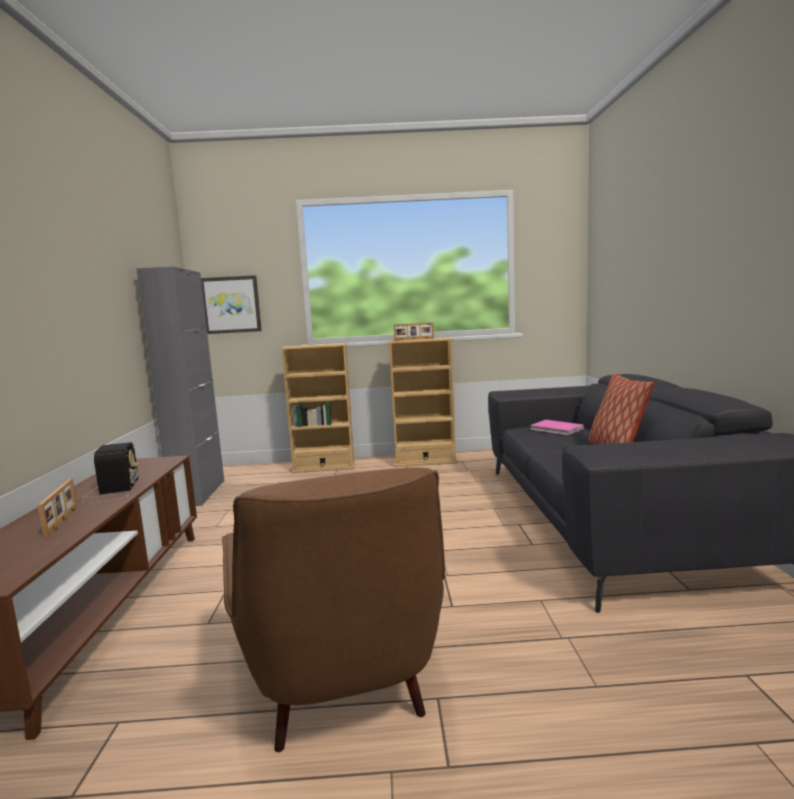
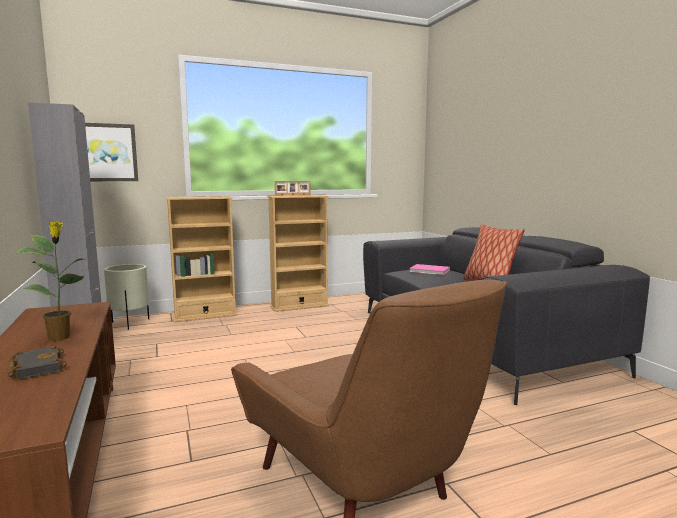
camera: 20 degrees left, 0 degrees up
(63, 520) = (35, 367): picture frame -> black book
(112, 491) = (61, 337): radio -> potted plant
(252, 472) = (130, 323): none -> beige planter

